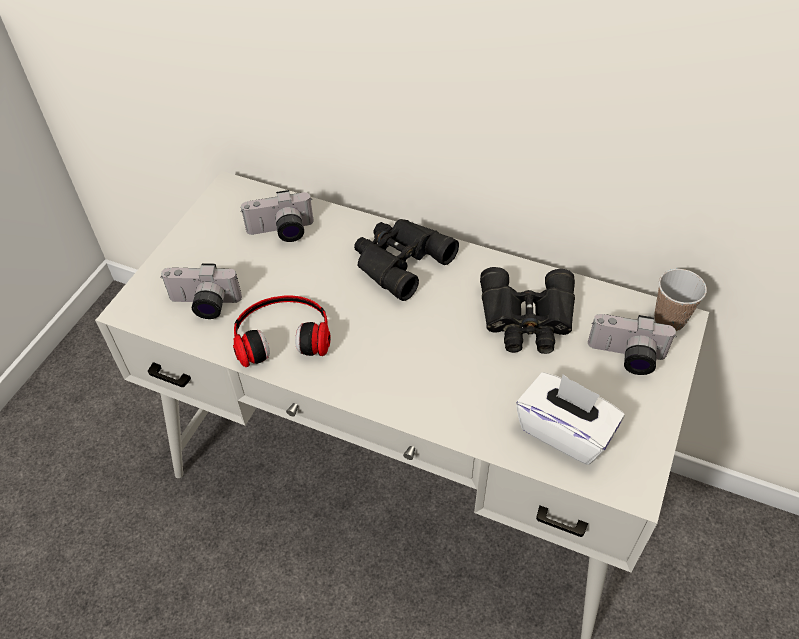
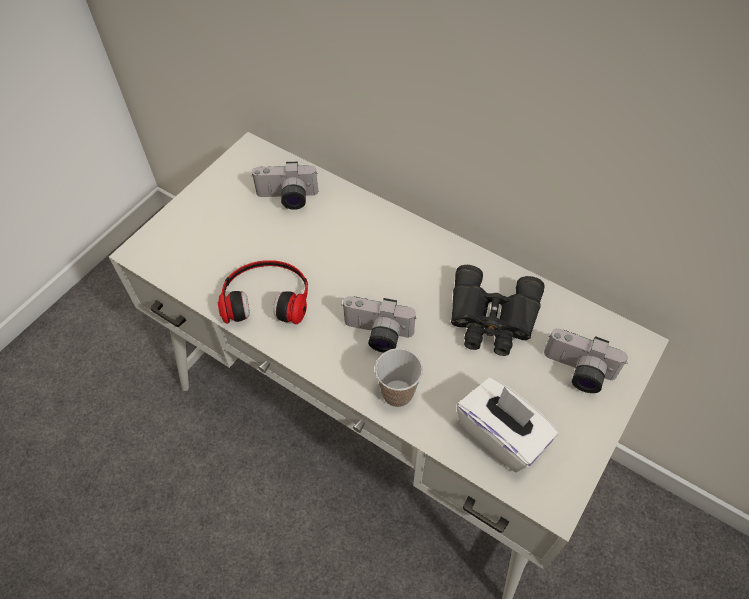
camera: 10 degrees right, 5 degrees up
(203, 305) = (203, 258): camera -> camera (377, 335)
(398, 261) = (386, 242): black binoculars -> none
(669, 320) = (628, 341): cup -> cup (397, 393)

